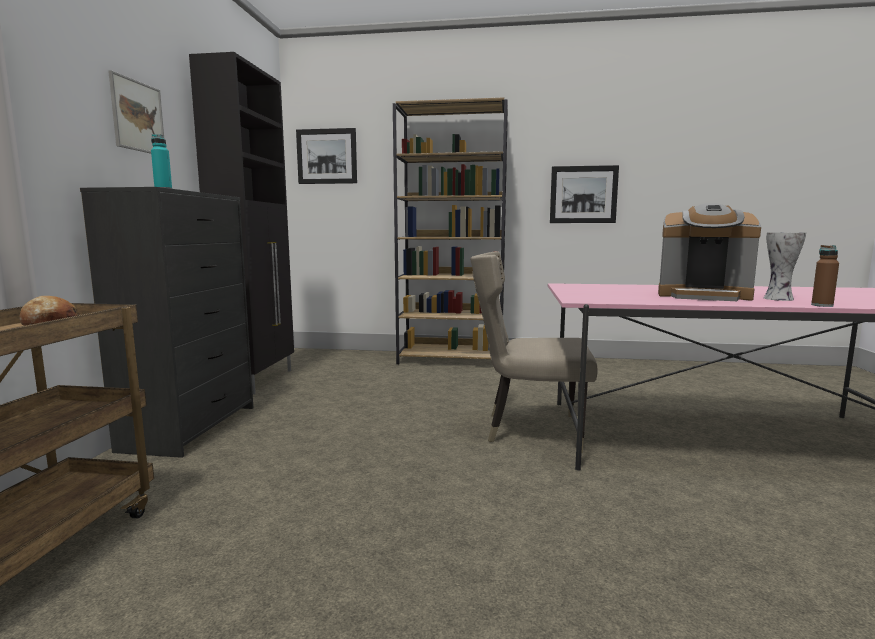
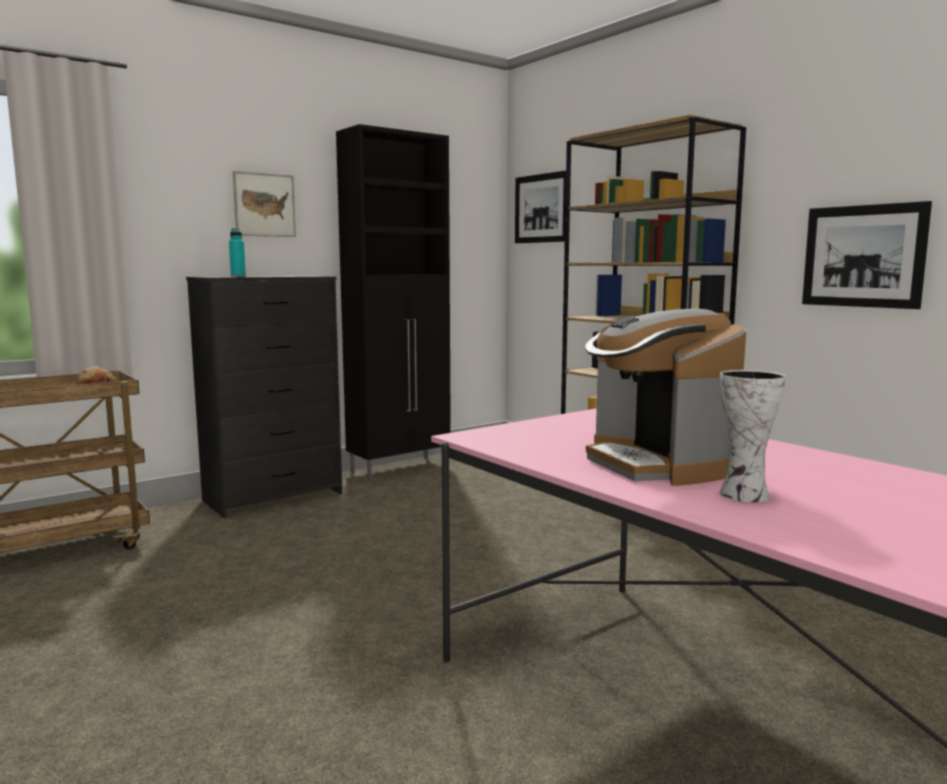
camera: 45 degrees right, 0 degrees up
(529, 430) = (507, 603): beige chair -> none
(822, 305) = (721, 520): brown bottle -> none

